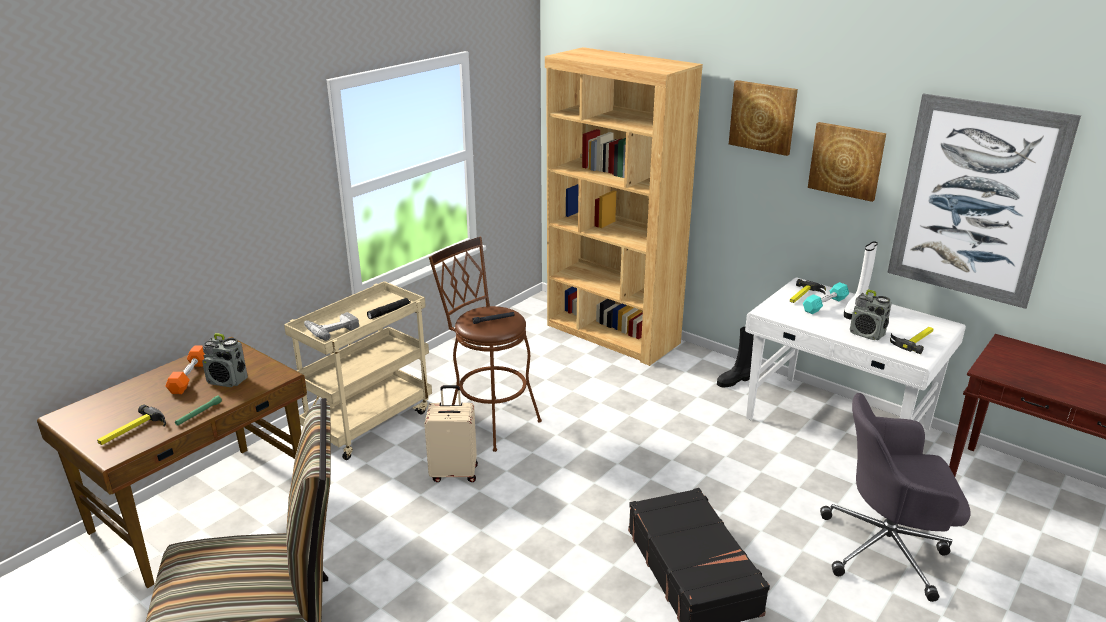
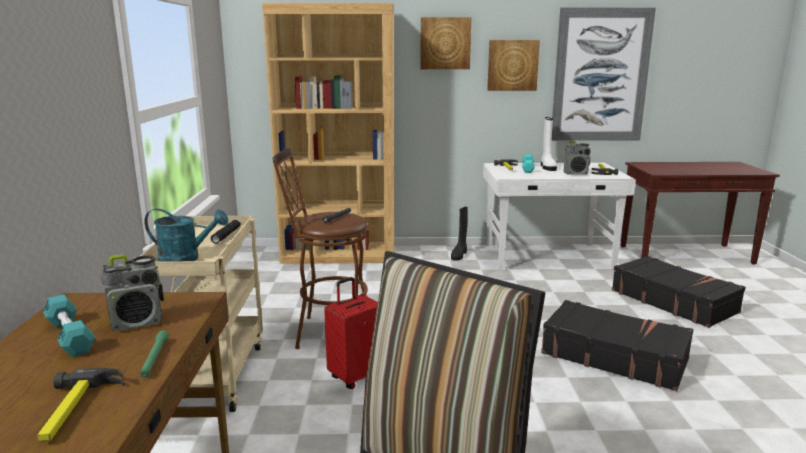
camera: 40 degrees left, 10 degrees down
(190, 376) = (70, 336): orange dumbbell -> turquoise dumbbell
(331, 329) = (186, 258): power drill -> turquoise watering can
(454, 472) = (356, 376): beige suitcase -> red suitcase
(887, 549) = (673, 301): grey office chair -> black suitcase

